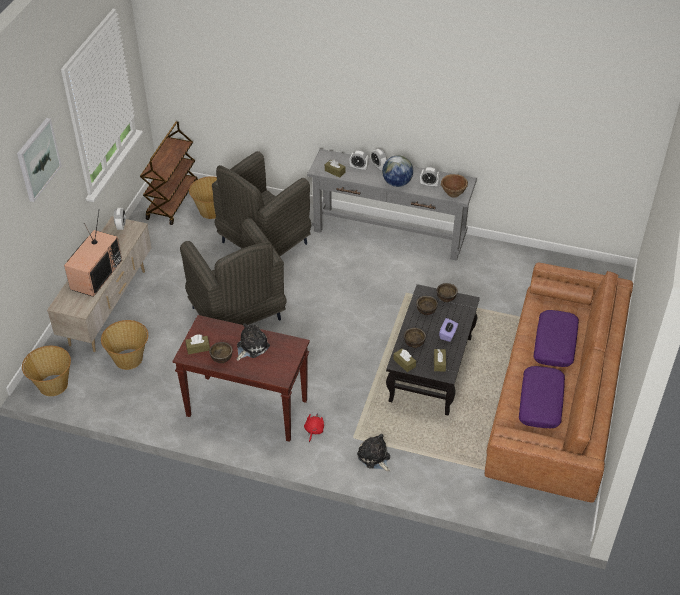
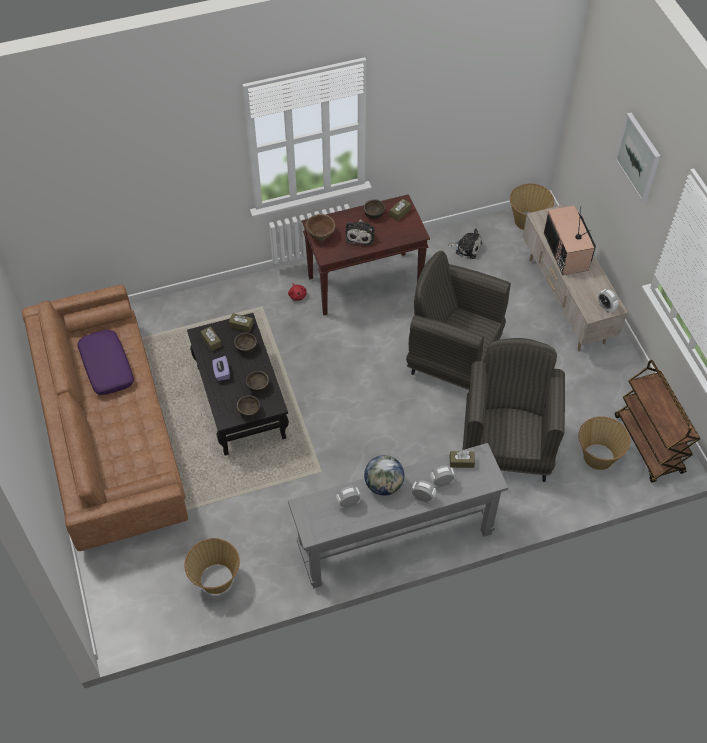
camera: 145 degrees right, 10 degrees up
(129, 359) = (497, 270): basket -> basket (215, 579)
(374, 457) = (233, 301): plush toy -> plush toy (466, 248)
(453, 193) = (313, 506): brown bowl -> brown bowl (320, 235)
(555, 344) = (121, 434): purple pillow -> none

